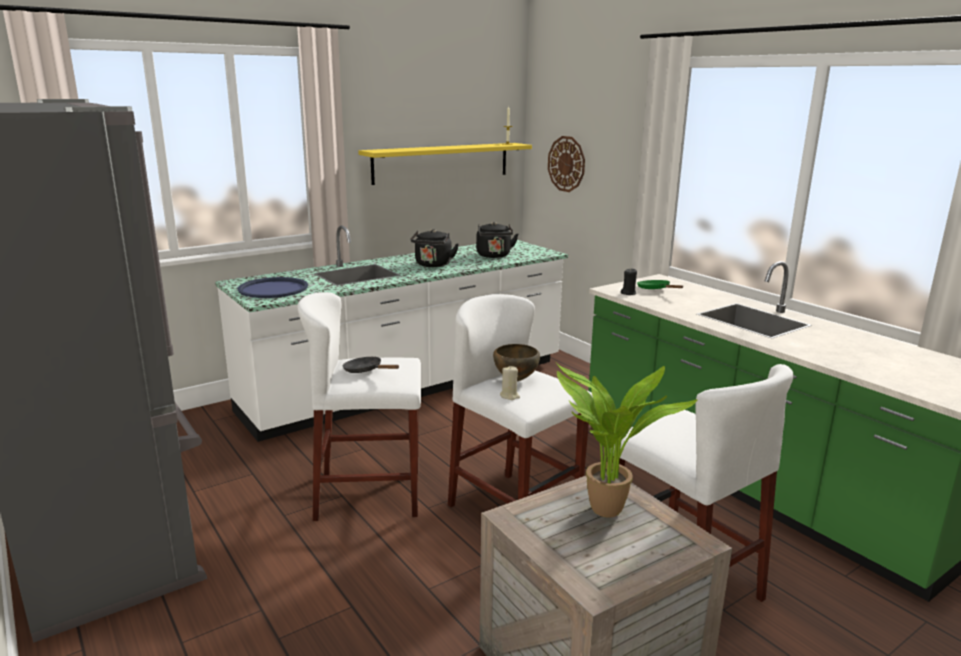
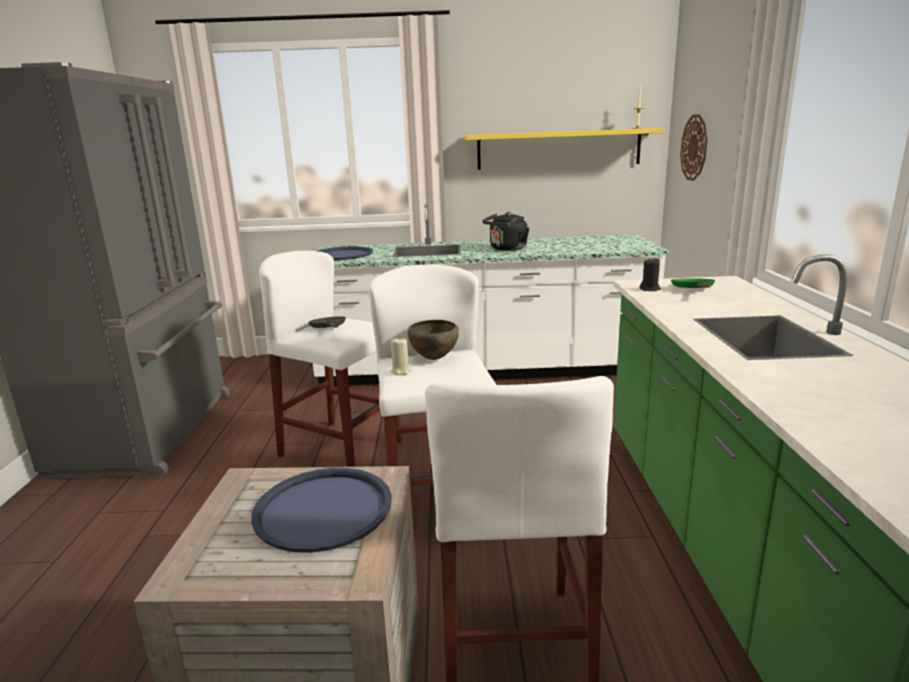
camera: 35 degrees right, 0 degrees up
(494, 256) = (583, 246): black kettle -> none
(606, 514) = (323, 509): potted plant -> blue tray

